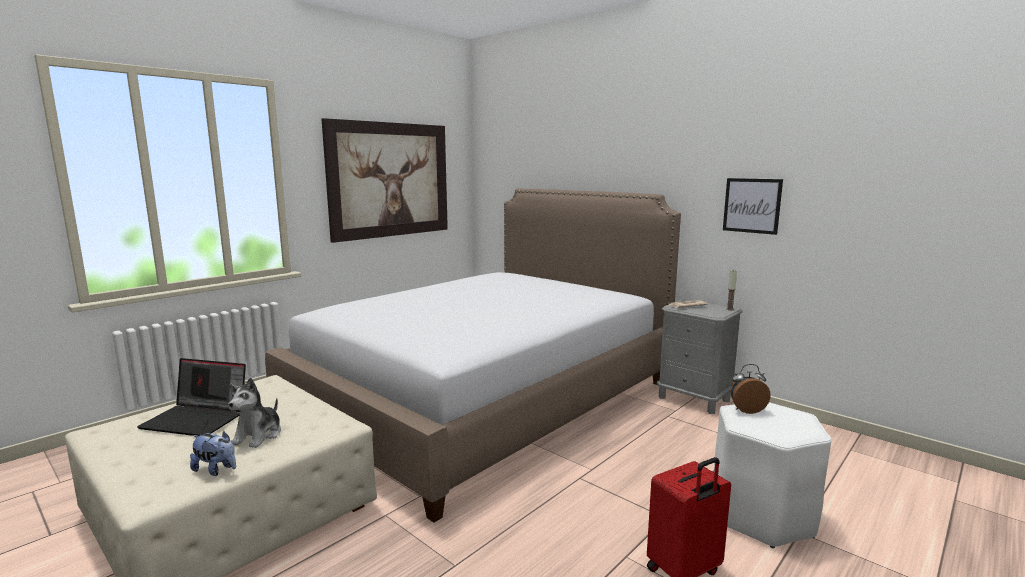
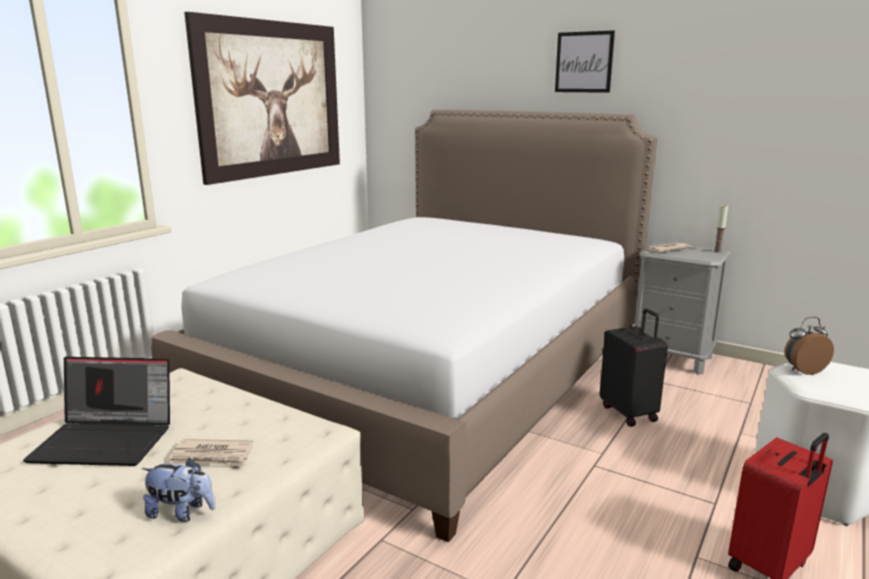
camera: 10 degrees left, 5 degrees up
(258, 435) = (212, 456): plush toy -> newspaper
(632, 440) = (629, 413): none -> black suitcase
(752, 205) = (745, 127): picture -> picture (584, 62)

